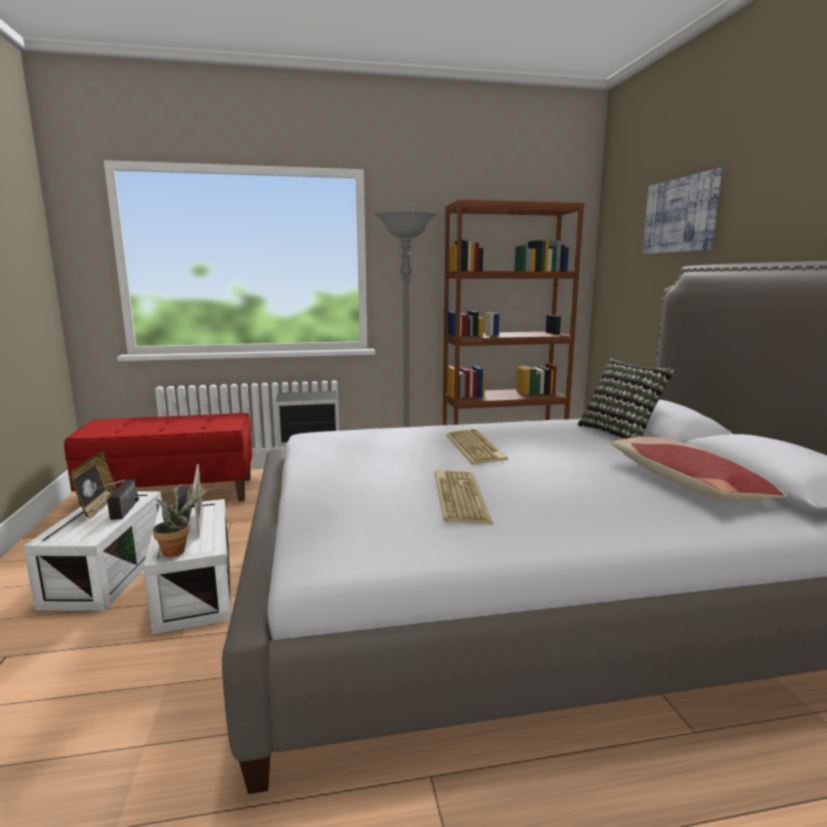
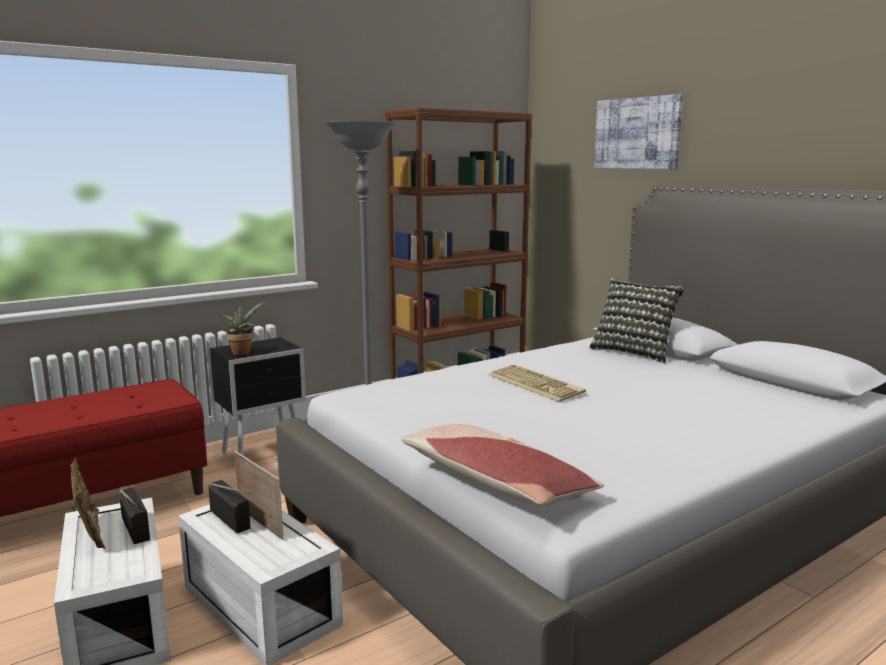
camera: 25 degrees left, 0 degrees up
(177, 551) = (278, 558): potted plant -> potted plant (242, 352)
(458, 497) = (591, 435): keyboard -> none
(686, 484) = (742, 392): pillow -> pillow (495, 483)

